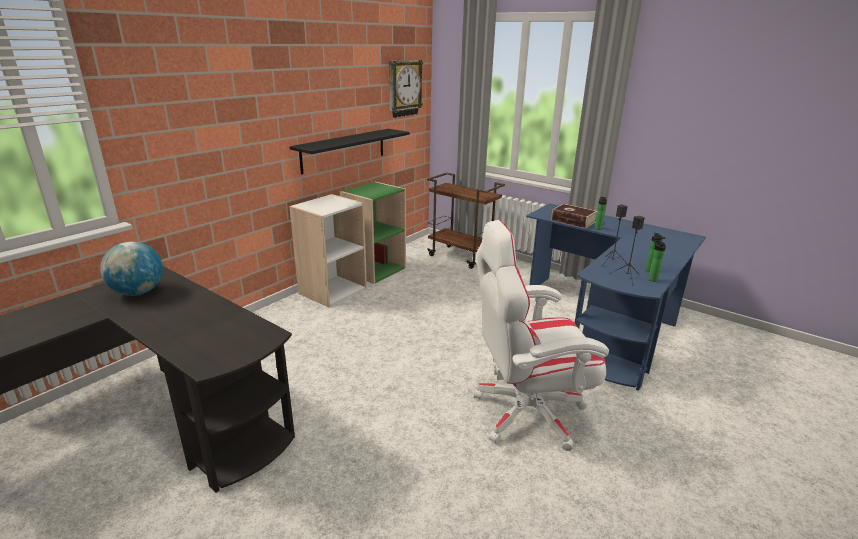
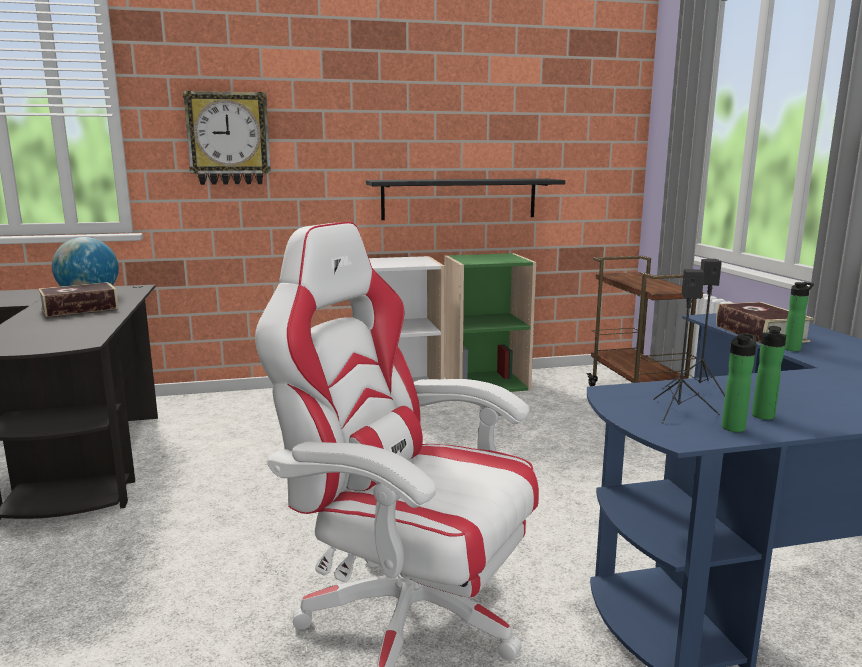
camera: 40 degrees right, 10 degrees down
(170, 307) = (79, 308): none -> book
(404, 88) = (585, 121): wall clock -> wall clock (229, 139)

